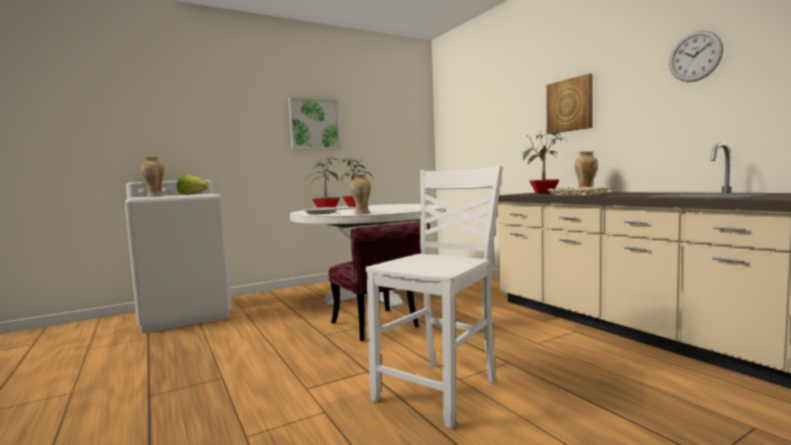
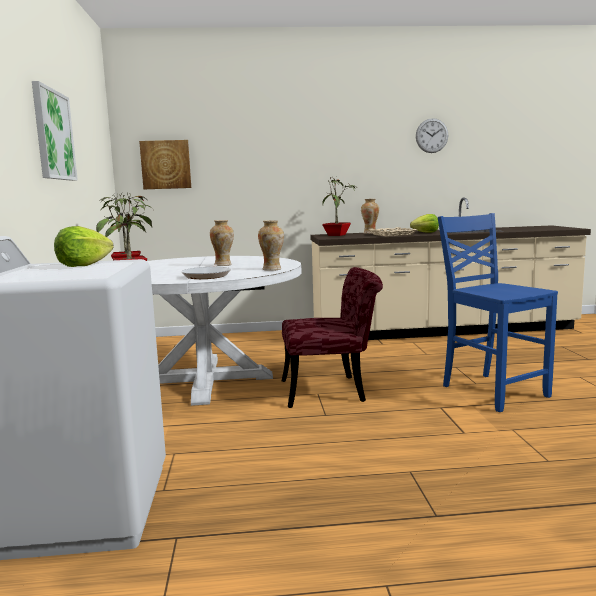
camera: 65 degrees left, 5 degrees up
(155, 196) = (56, 274): vase -> vase (223, 265)
(440, 390) = (492, 391): white chair -> blue chair
(570, 105) = (331, 155): picture -> picture (166, 164)
(632, 194) = (426, 232): none -> lettuce

